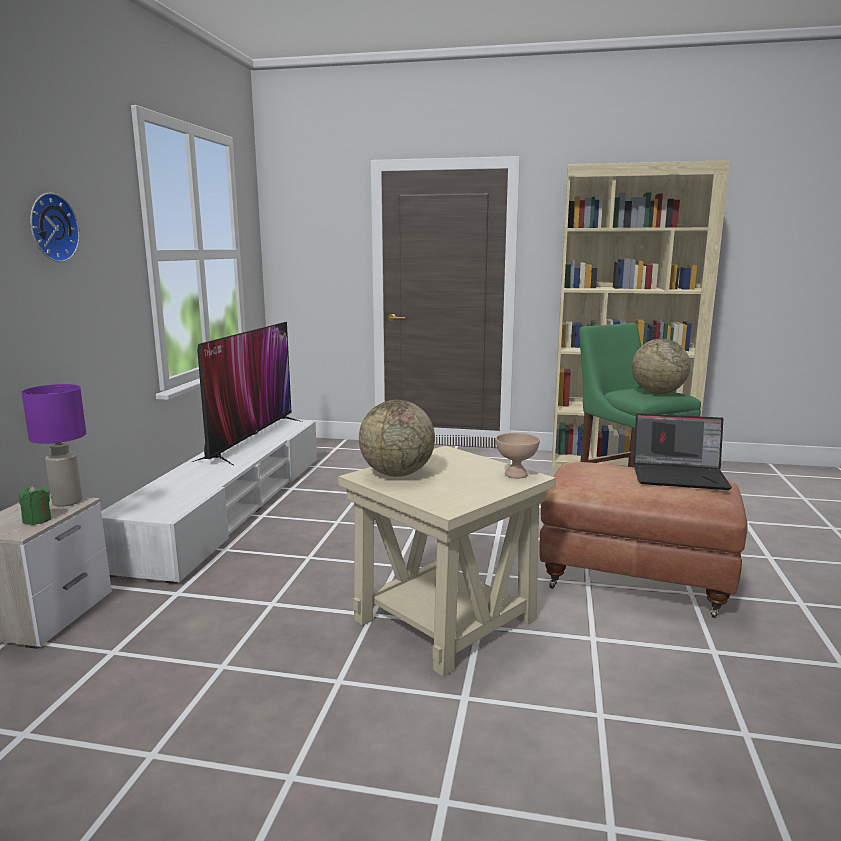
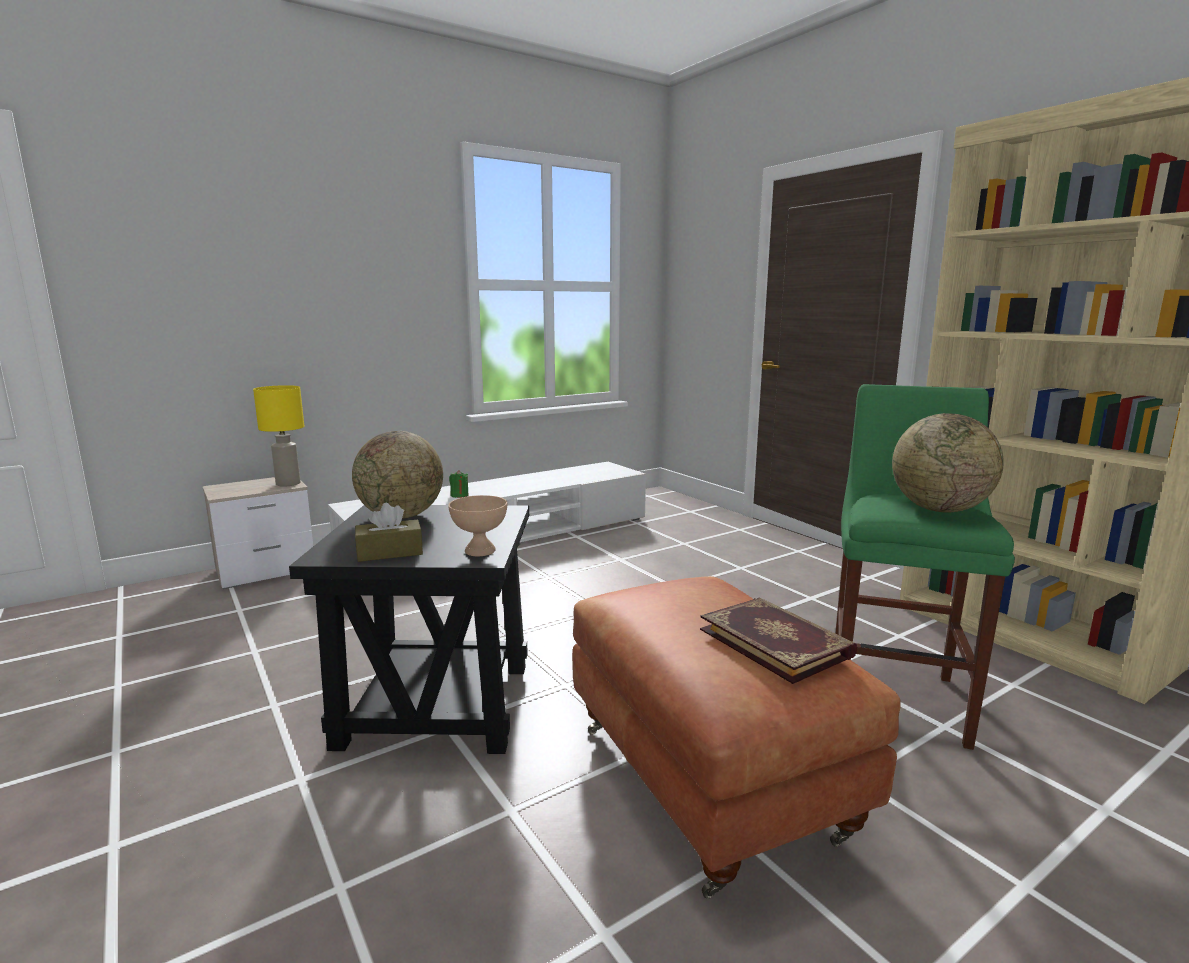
camera: 45 degrees right, 0 degrees up
(37, 520) = (246, 490): green candle -> green candle (459, 495)
(50, 227) = (338, 256): wall clock -> none
(66, 502) = (287, 484): purple table lamp -> yellow table lamp
(251, 439) = (555, 477): television -> none
(445, 621) = (434, 705): beige side table -> black side table
(475, 492) = (389, 552): none -> brown tissue box
(680, 476) = (776, 642): laptop -> book

